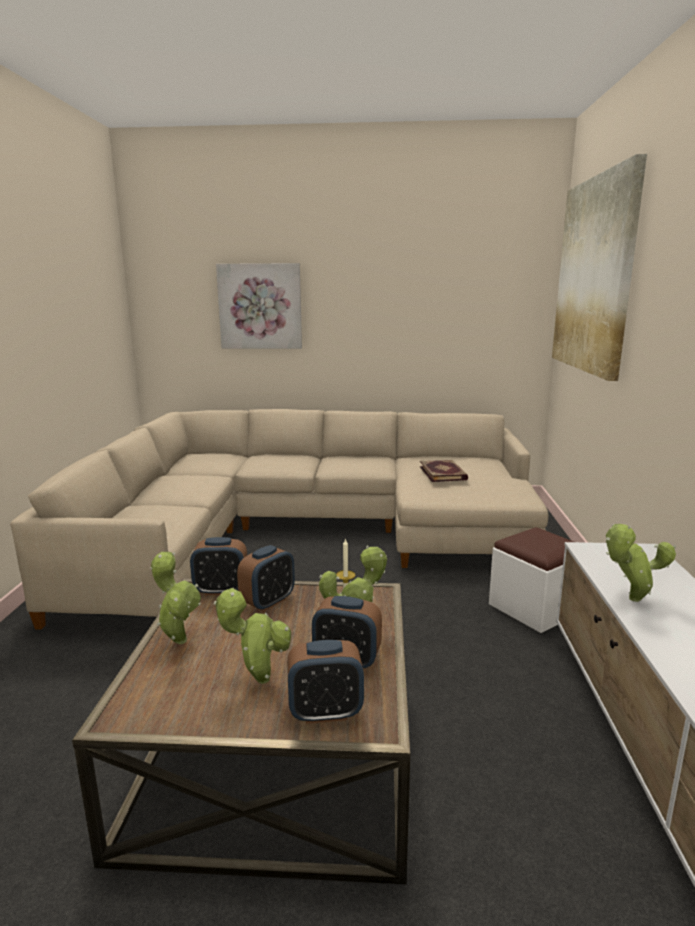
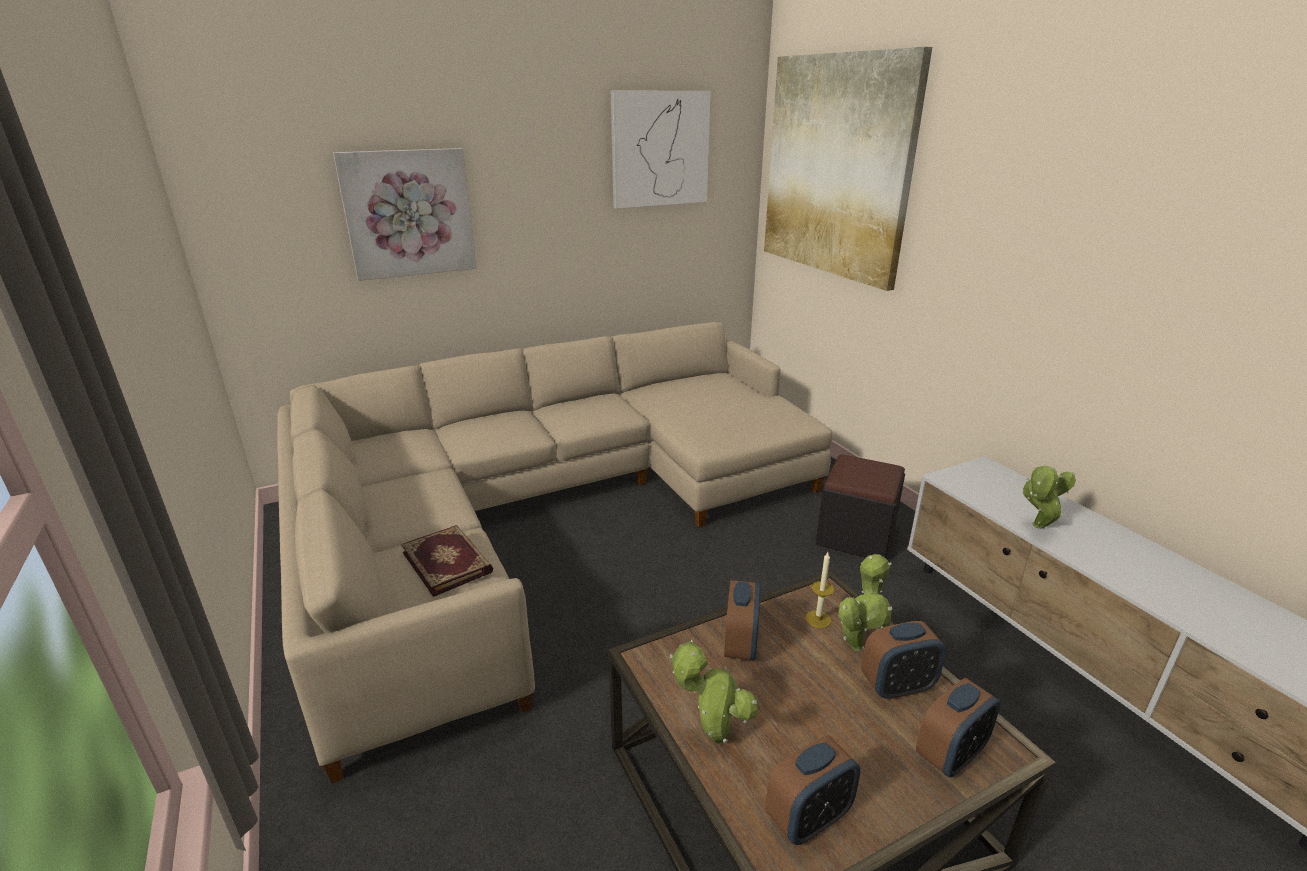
camera: 30 degrees left, 10 degrees up
(221, 590) = (673, 649): alarm clock -> alarm clock (808, 818)
(258, 679) = (851, 748): potted plant -> none
(443, 473) = (705, 407): book -> book (448, 562)
(458, 268) = (660, 149): none -> picture
(535, 608) = (856, 536): white ottoman -> black ottoman

